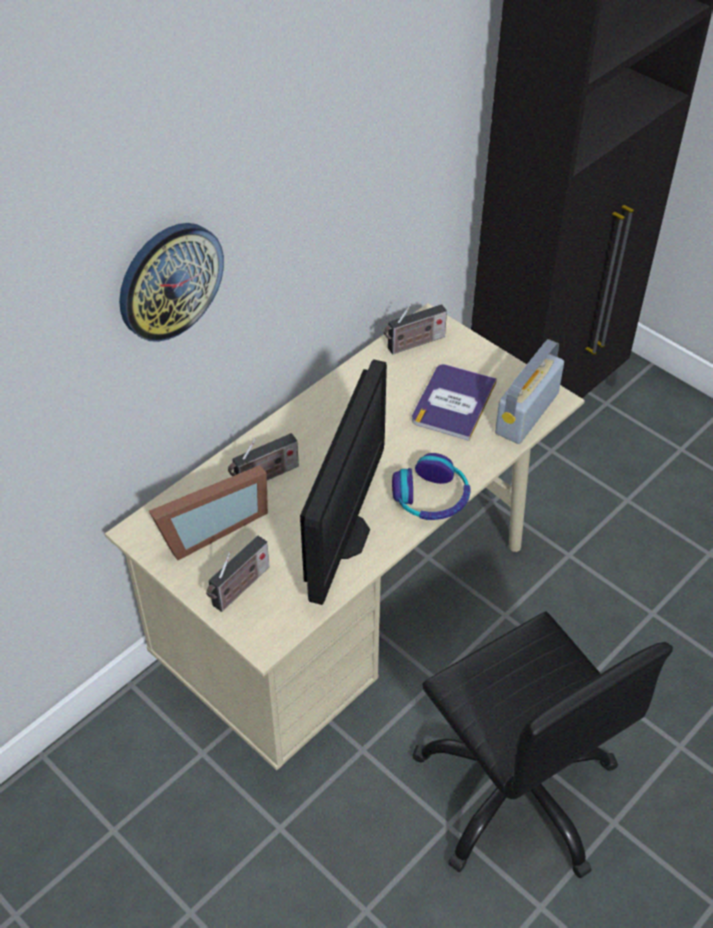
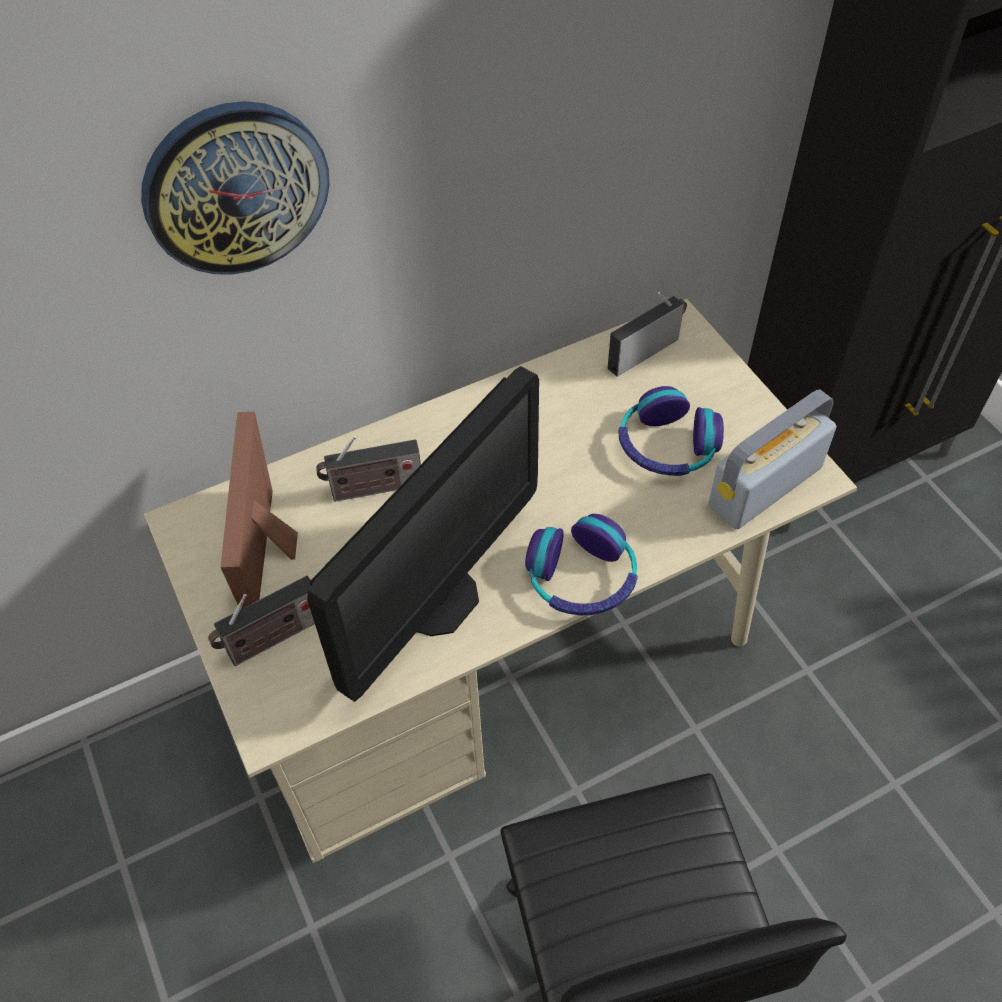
camera: 20 degrees right, 5 degrees up
(209, 527) = (273, 541): picture frame -> picture frame turned 105 degrees clockwise
(414, 344) = (645, 351): radio -> radio turned 150 degrees clockwise
(453, 402) = (667, 446): book -> headphones

